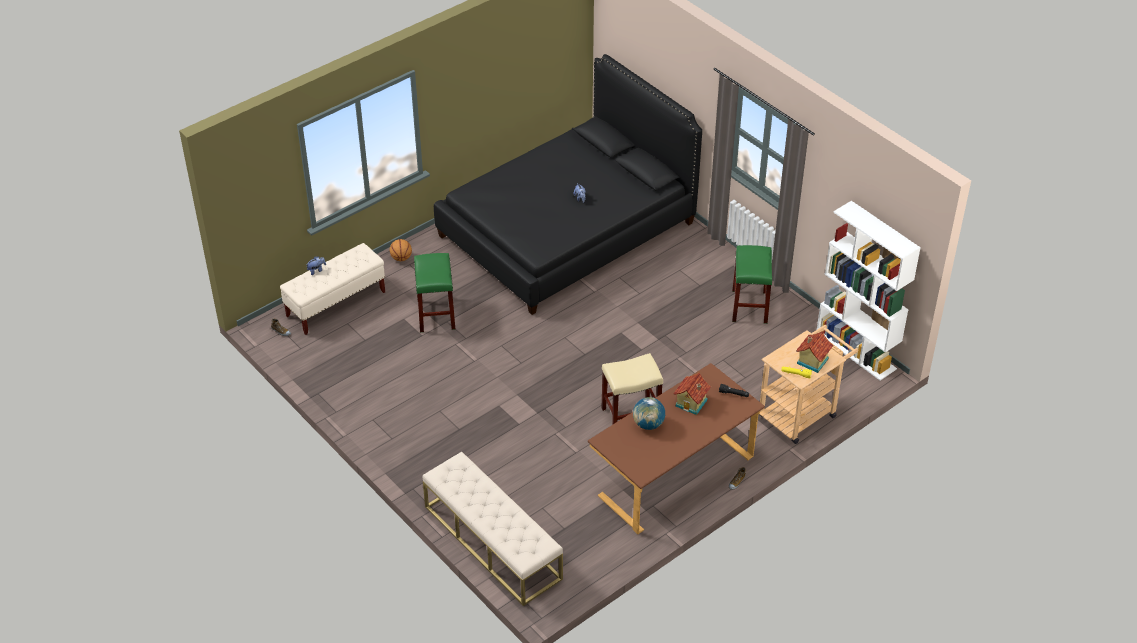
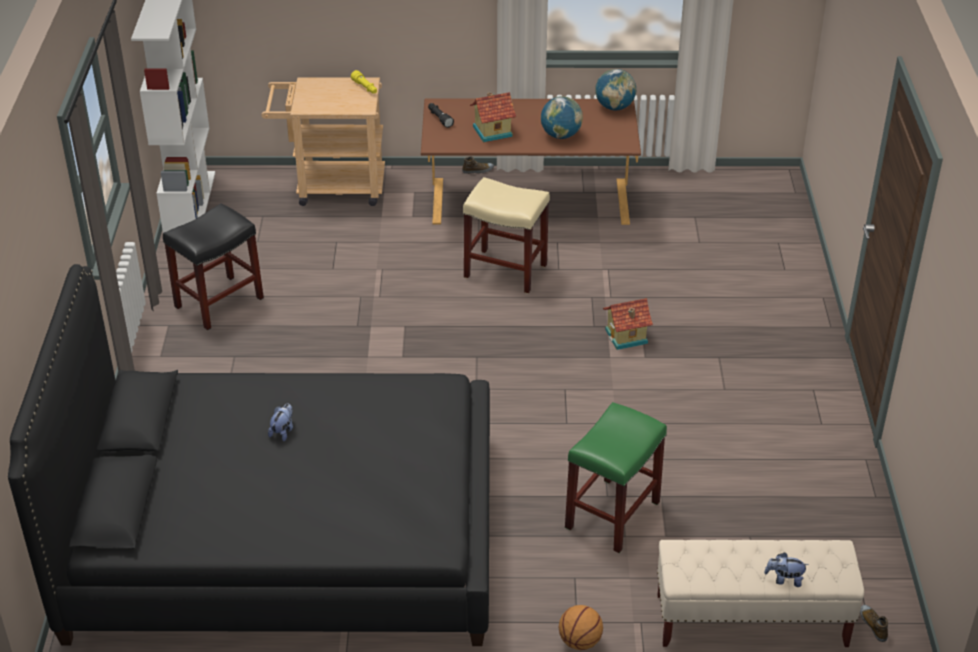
camera: 140 degrees left, 5 degrees down
(492, 542) = (782, 241): beige bench -> none
(643, 470) = (614, 107): none -> globe
(750, 307) = (219, 302): green stool -> black stool
(811, 361) = (332, 89): toy house -> toy house (627, 337)

